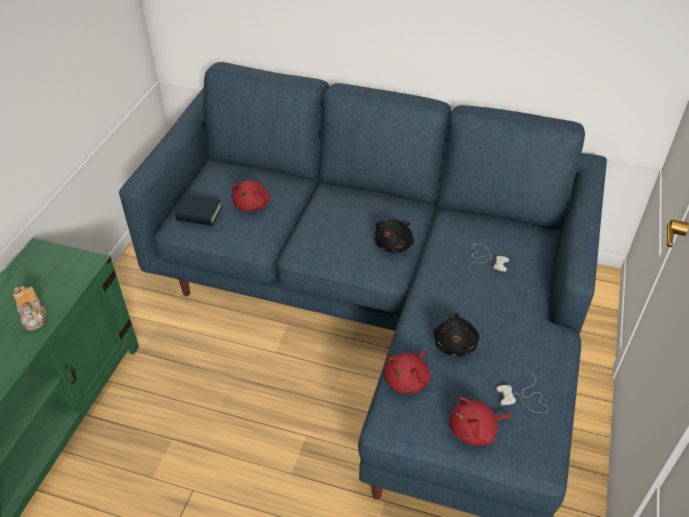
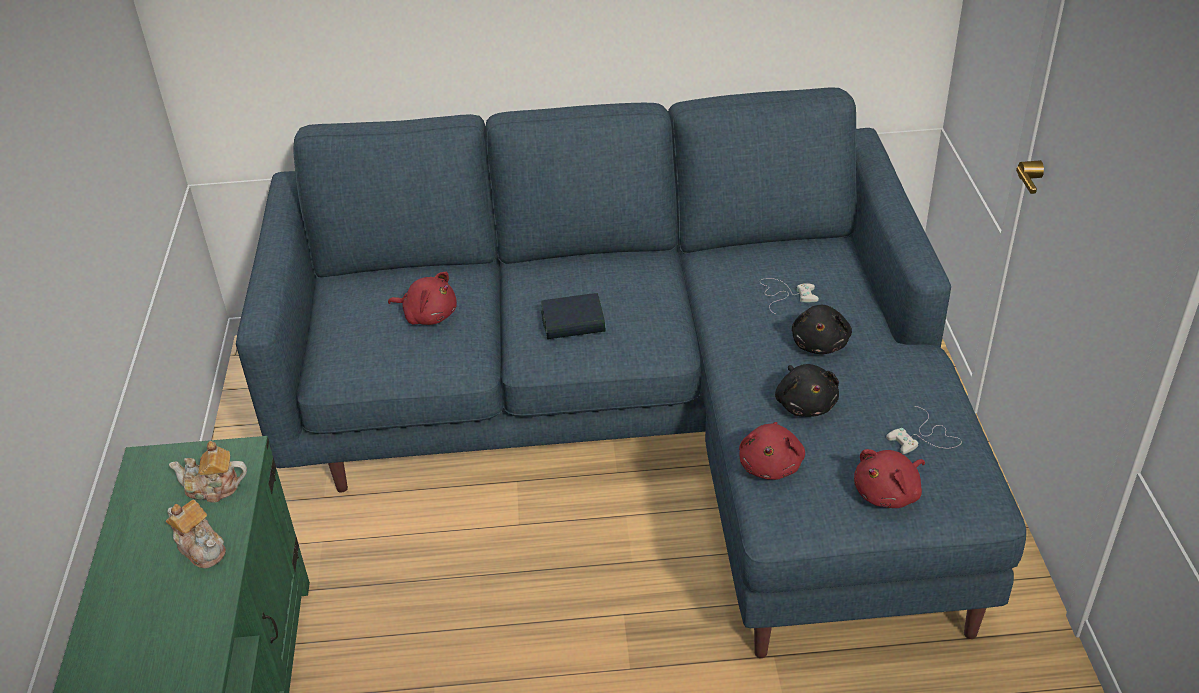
camera: 20 degrees left, 5 degrees down
(62, 280) = (213, 488): none -> teapot
(199, 214) = (357, 349): book -> book (573, 323)
(252, 204) = (428, 315): red plush toy -> red plush toy turned 60 degrees counterclockwise
(394, 244) = (656, 310): black plush toy -> black plush toy (820, 343)

